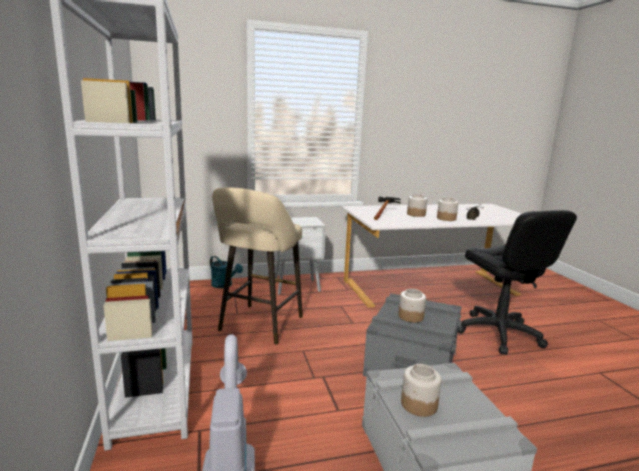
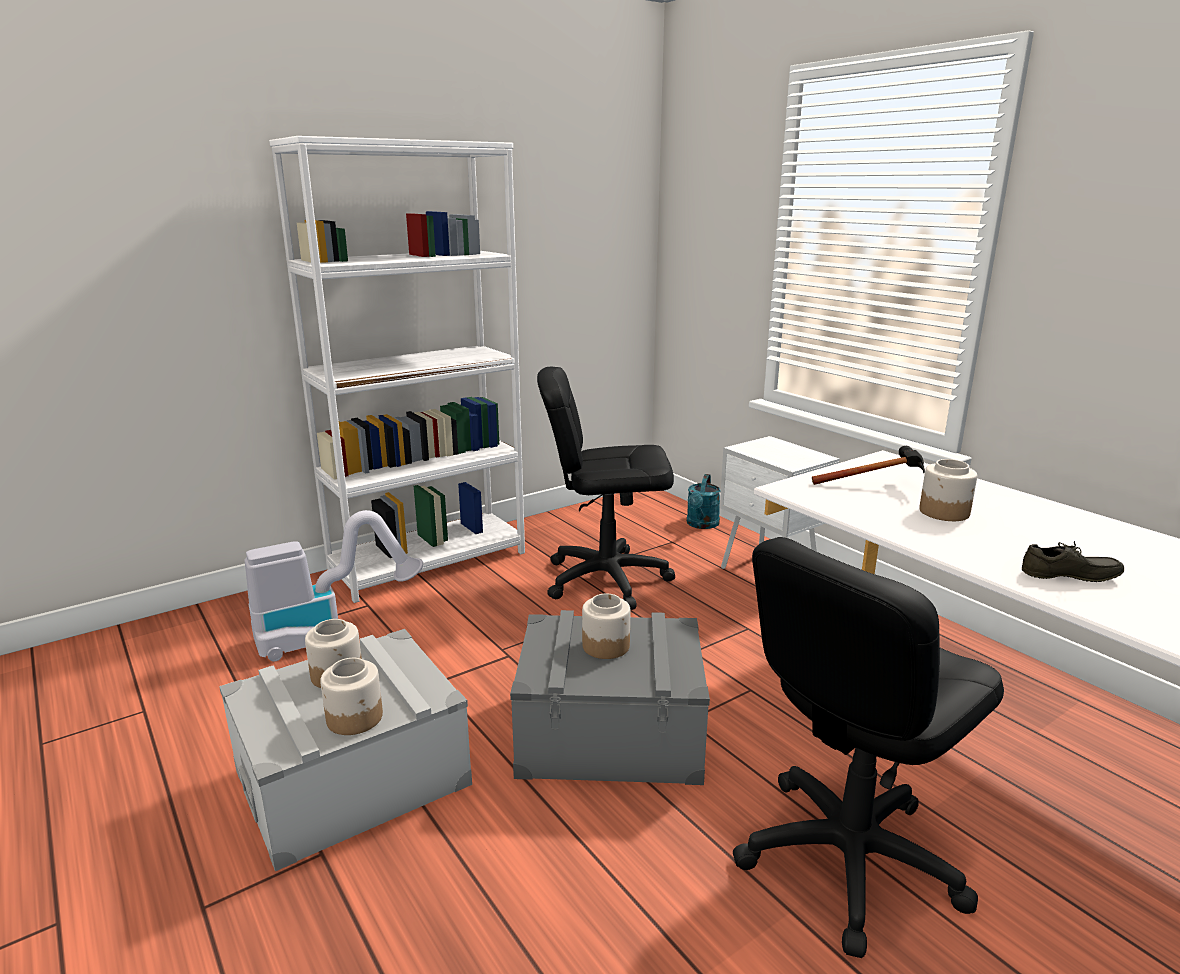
camera: 70 degrees right, 5 degrees up
(259, 325) = (606, 579): beige stool -> black office chair
(446, 218) = (970, 544): jar -> jar (355, 718)

